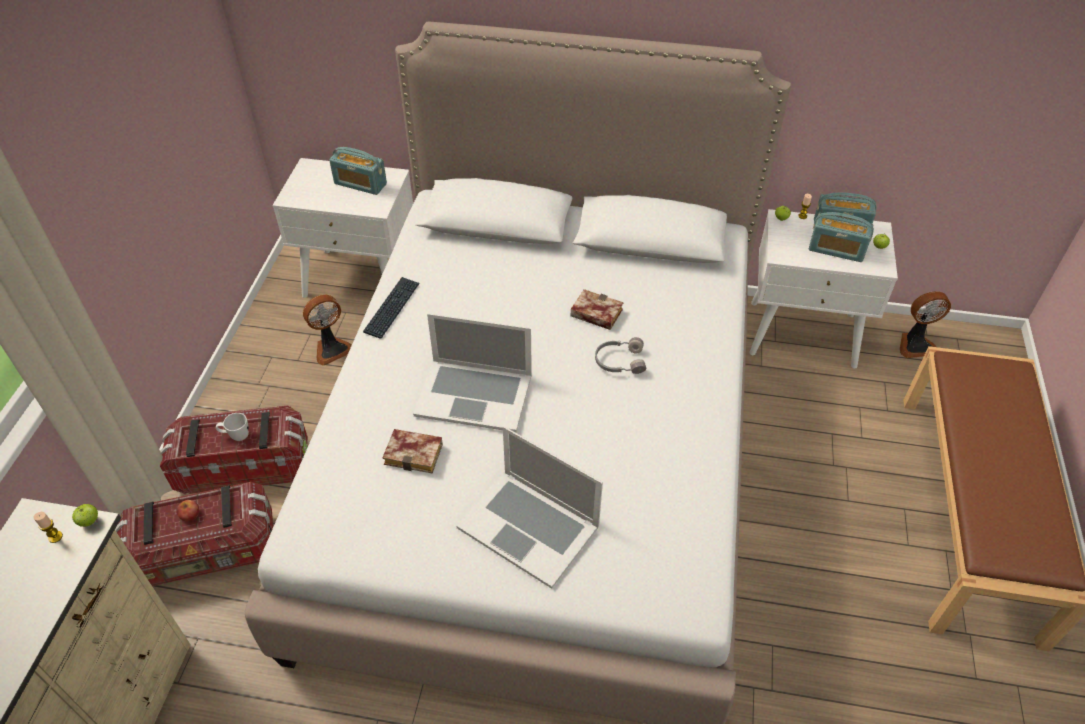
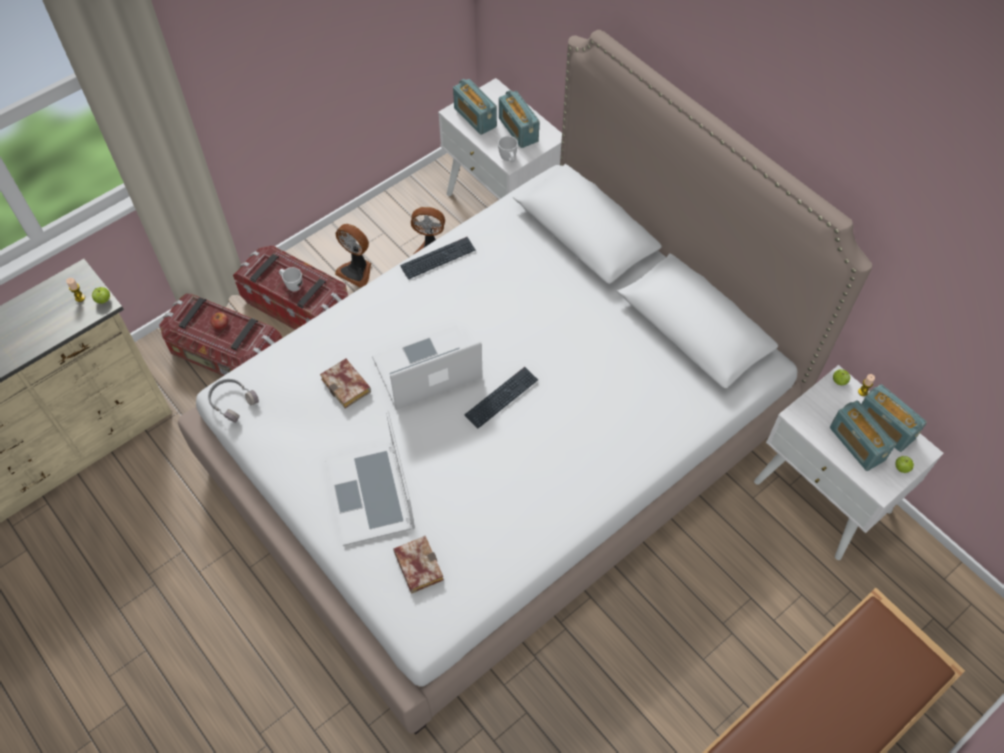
camera: 40 degrees right, 10 degrees up
(312, 193) = (475, 117): none -> radio
(374, 208) = (509, 159): none -> white mug
(474, 394) = (427, 369): laptop -> laptop turned 105 degrees clockwise
(561, 377) = (501, 398): none -> keyboard
(594, 314) = (579, 363): book -> book (416, 565)
(619, 361) = (558, 415): grey headphones -> grey headphones (232, 401)
(915, 344) = (921, 580): fan -> fan (356, 271)

